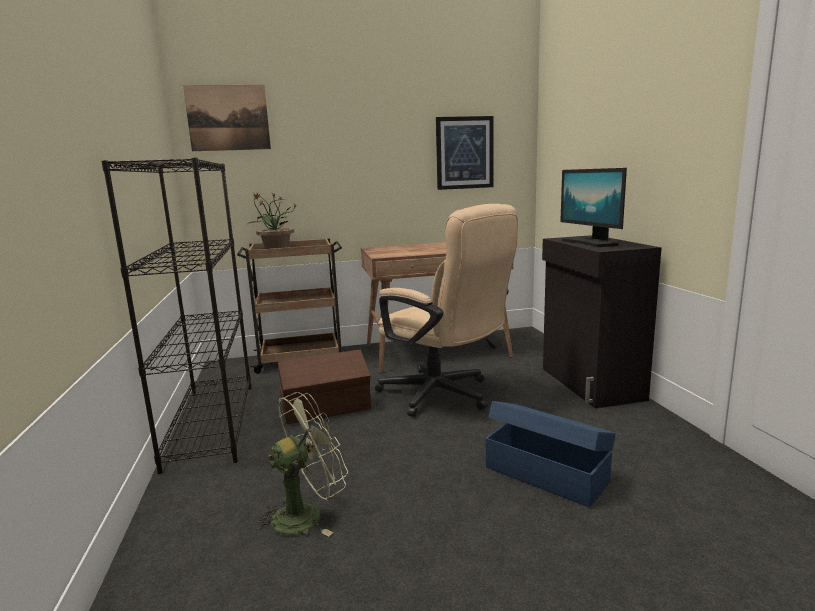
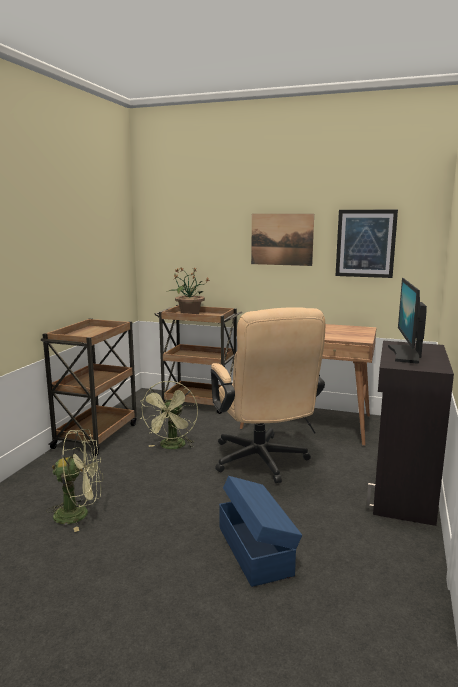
camera: 30 degrees right, 0 degrees up
(211, 423) = (97, 435): black bookcase -> brown cart
(228, 118) = (170, 208): picture -> picture (282, 239)
(327, 409) = (172, 447): brown storage box -> green fan

